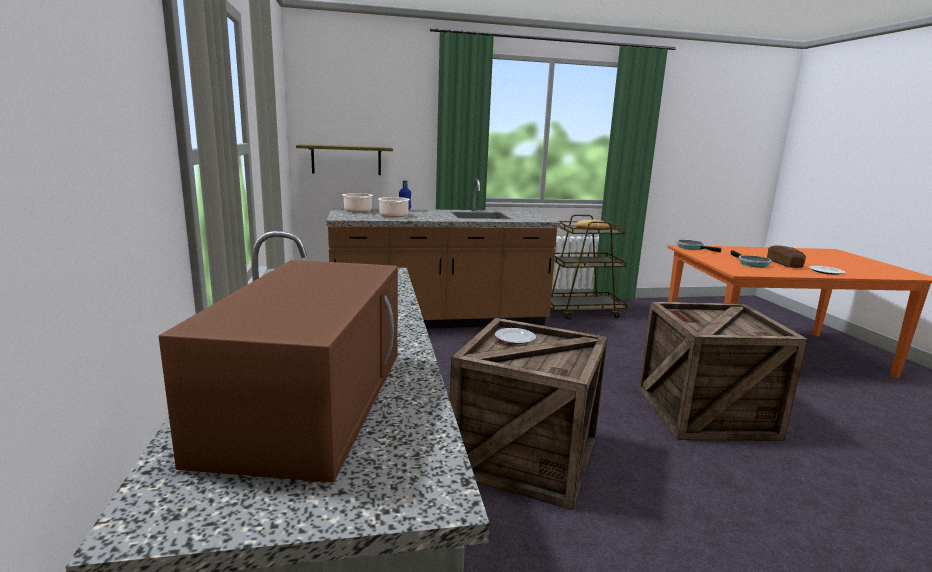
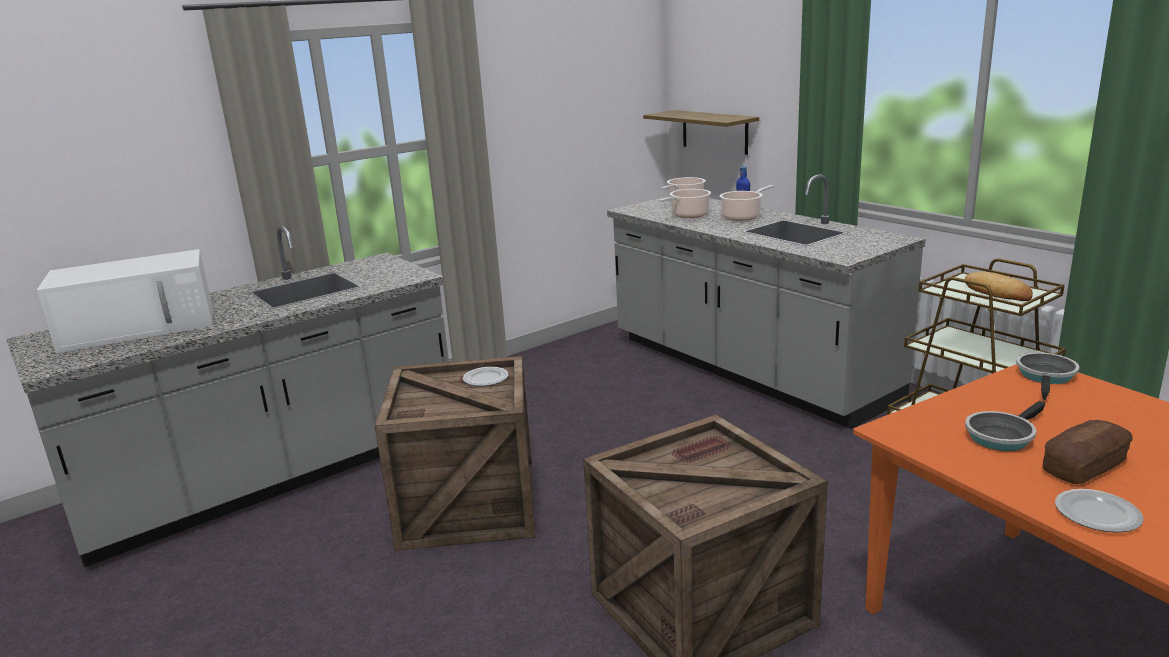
camera: 65 degrees right, 5 degrees up
(310, 398) = (141, 327): brown microwave -> white microwave
(426, 213) = (743, 217): none -> cooking pot
(439, 320) = (747, 369): brown counter -> grey counter

